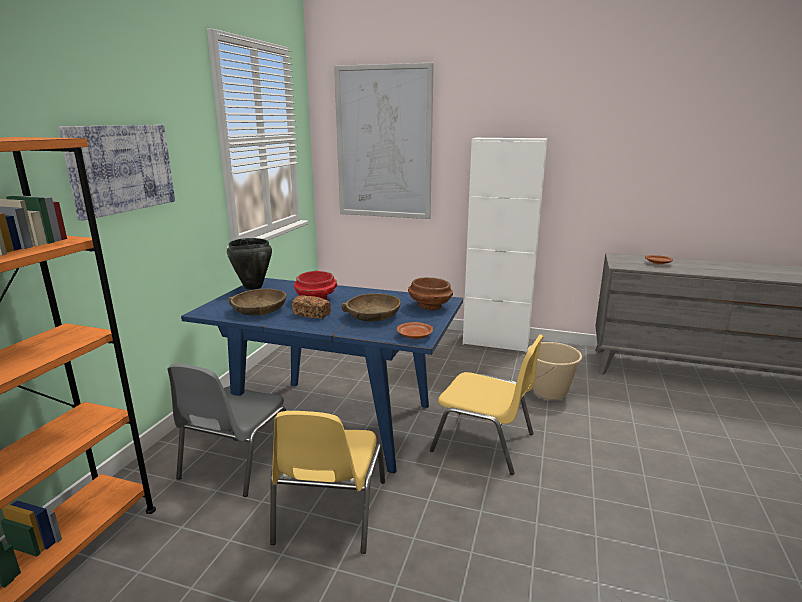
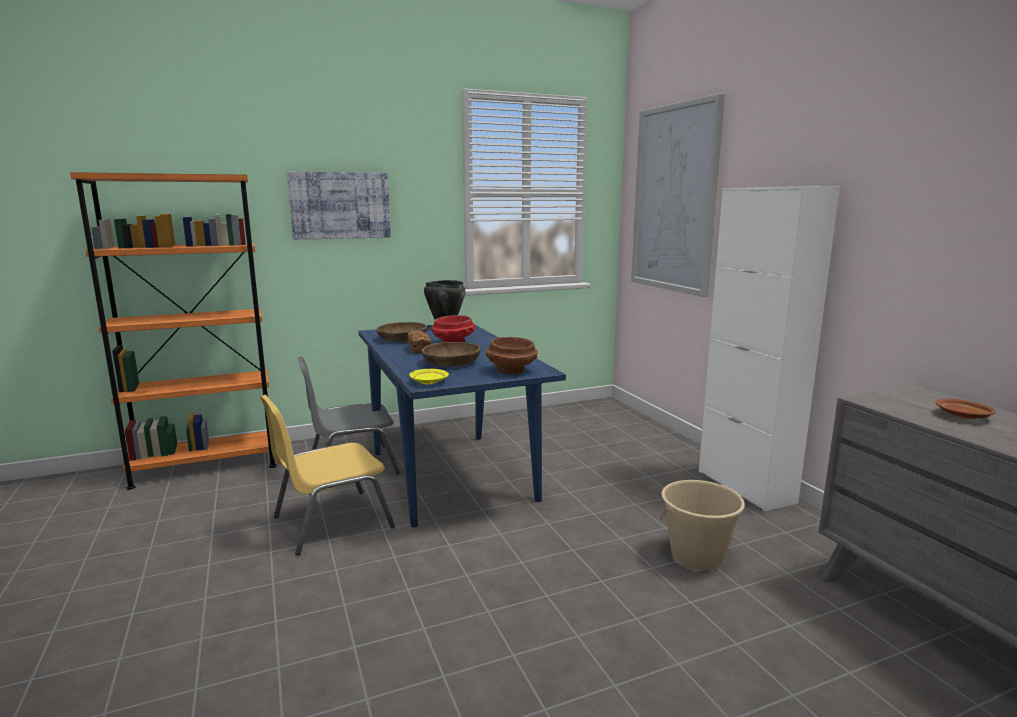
camera: 50 degrees right, 5 degrees down
(414, 336) = (428, 382): brown plate -> yellow plate
(485, 442) = (522, 552): yellow chair -> none

